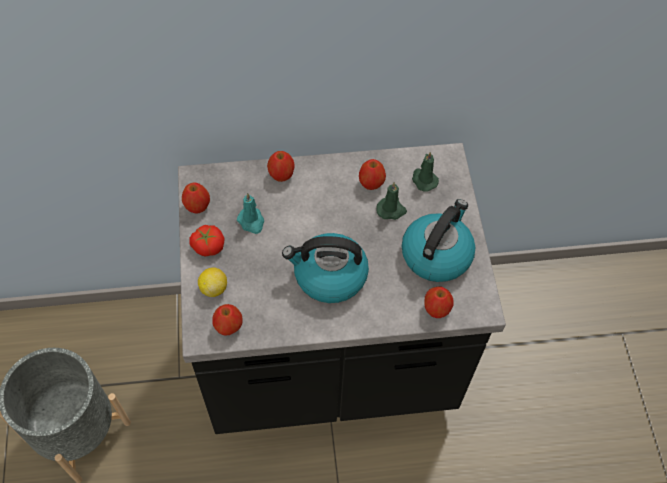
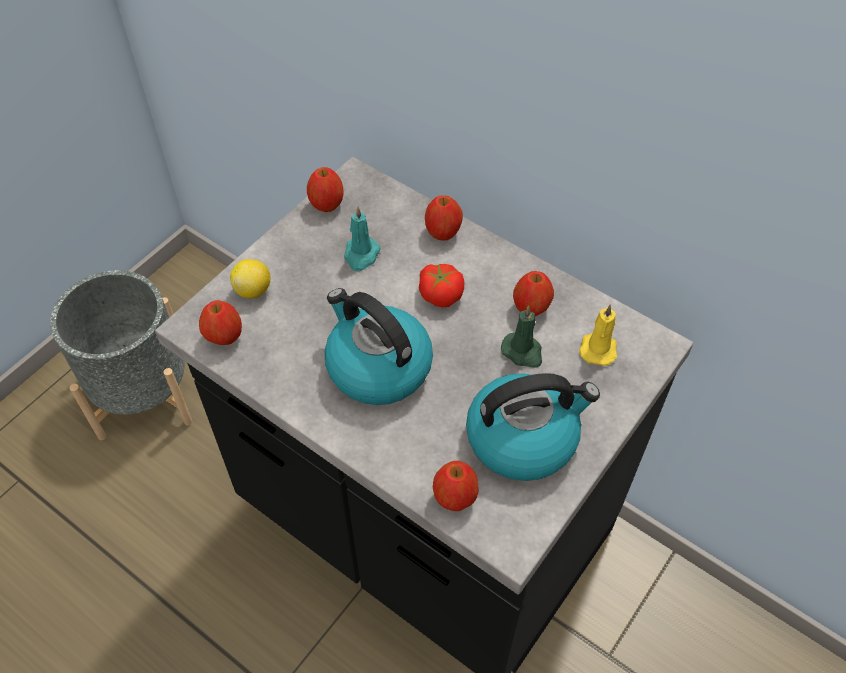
camera: 45 degrees right, 5 degrees down
(208, 246) = (294, 247): tomato -> tomato (441, 294)
(424, 180) = (598, 348): green candle -> yellow candle

